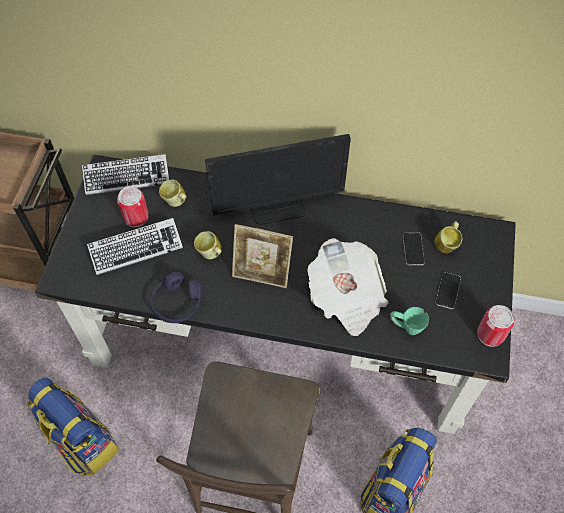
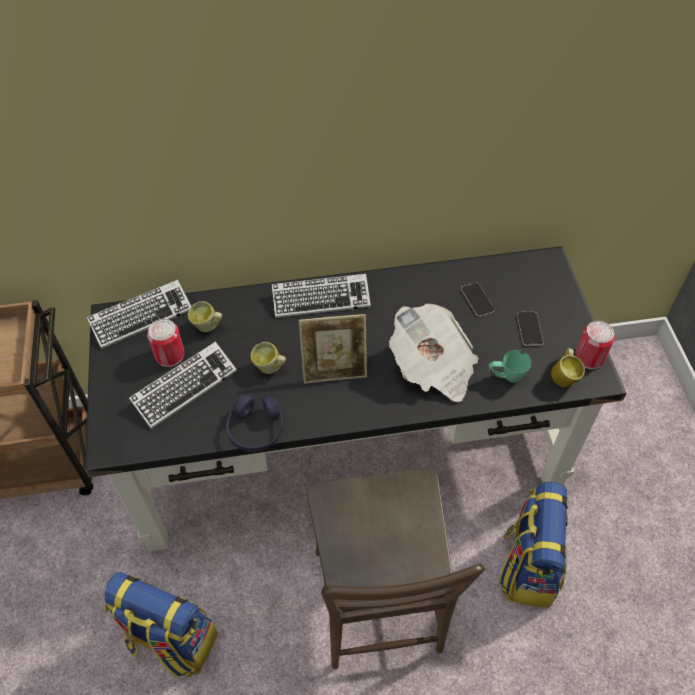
camera: 20 degrees left, 5 degrees down
(278, 206) = (321, 299): monitor -> keyboard
(447, 245) = (508, 286): mug -> mug (564, 377)

